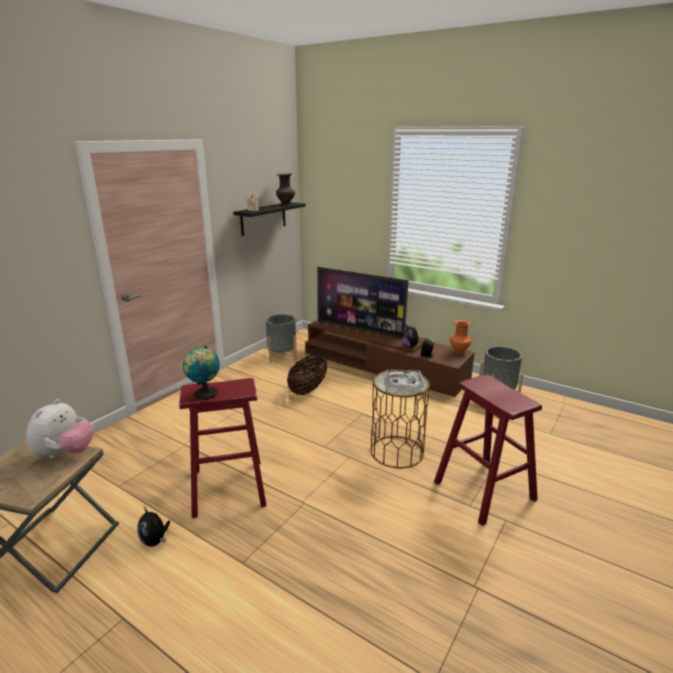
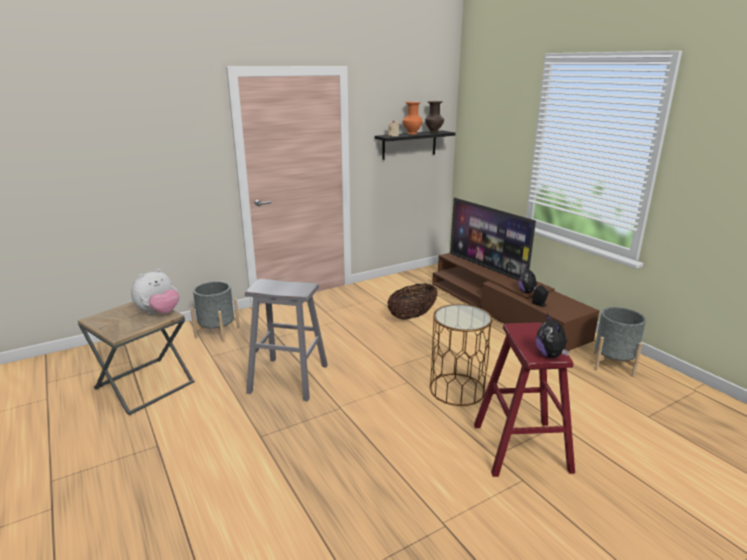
camera: 25 degrees right, 0 degrees up
(155, 541) = (210, 401): plush toy -> plush toy (550, 355)
(204, 394) = (269, 288): globe -> none
(228, 487) = (289, 378): red stool -> grey stool
(282, 356) = (409, 283): grey planter -> grey planter (217, 332)
(404, 383) = (464, 318): tray -> none
(458, 352) = (579, 307): orange vase -> orange vase (411, 133)

